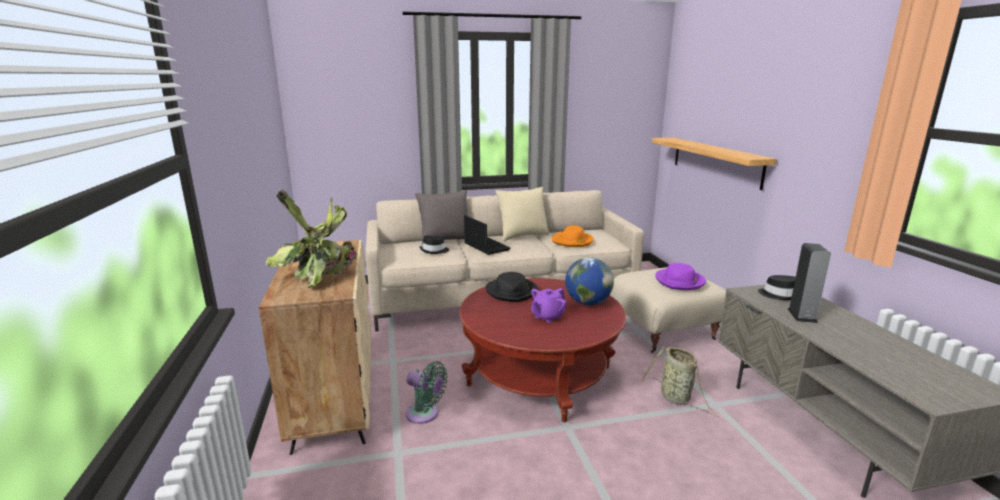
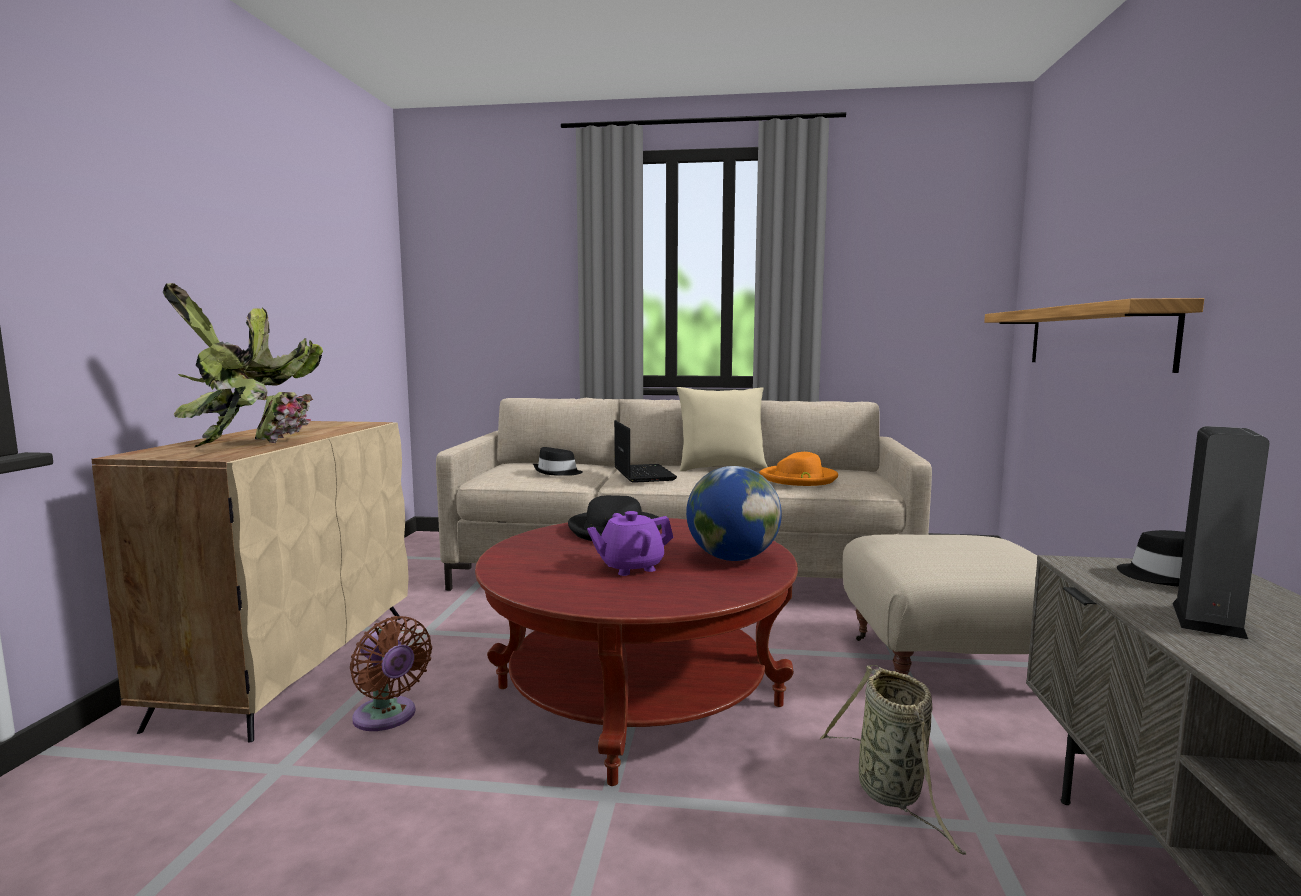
camera: 20 degrees right, 10 degrees down
(425, 414) = (387, 717): green fan -> brown fan
(445, 241) = (592, 465): grey pillow -> none
(680, 281) = (972, 554): purple hat -> none

